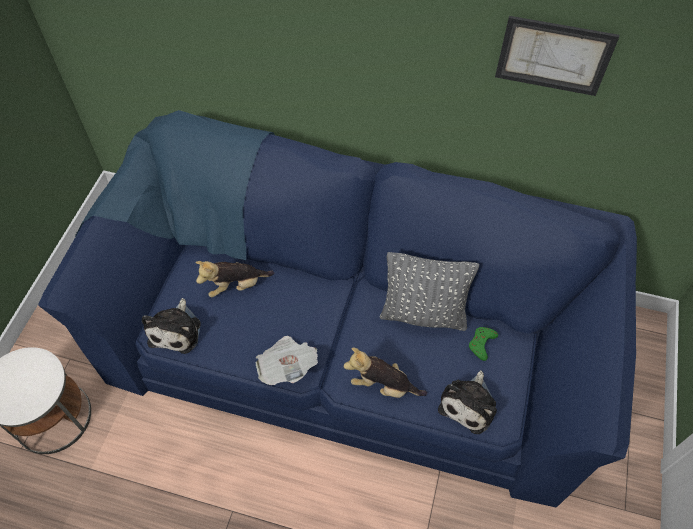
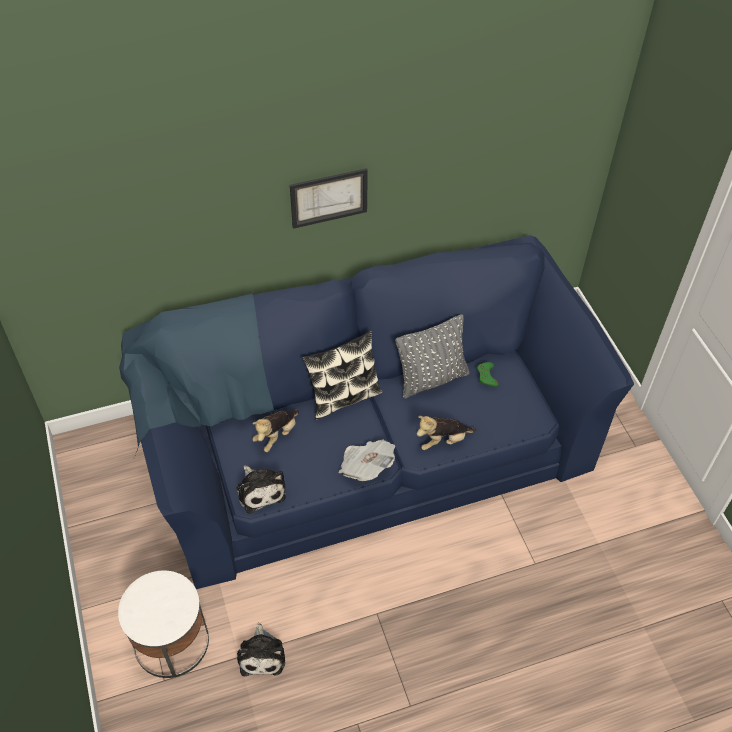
camera: 35 degrees left, 5 degrees down
(323, 284) = (343, 397): none -> pillow
(469, 404) = (508, 419): plush toy -> plush toy (262, 654)
(553, 55) = (449, 143): picture -> picture (329, 197)

